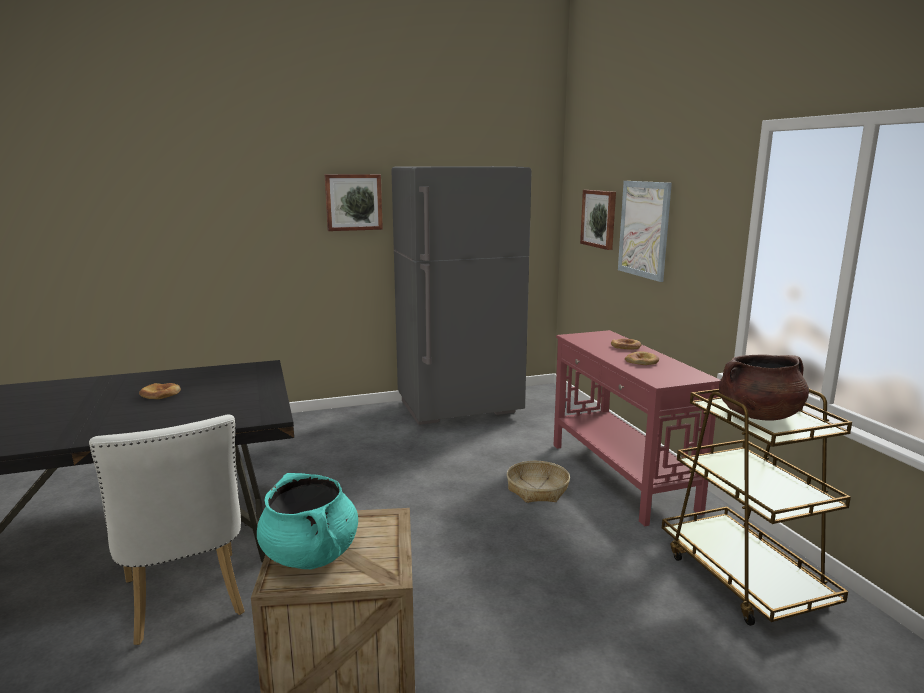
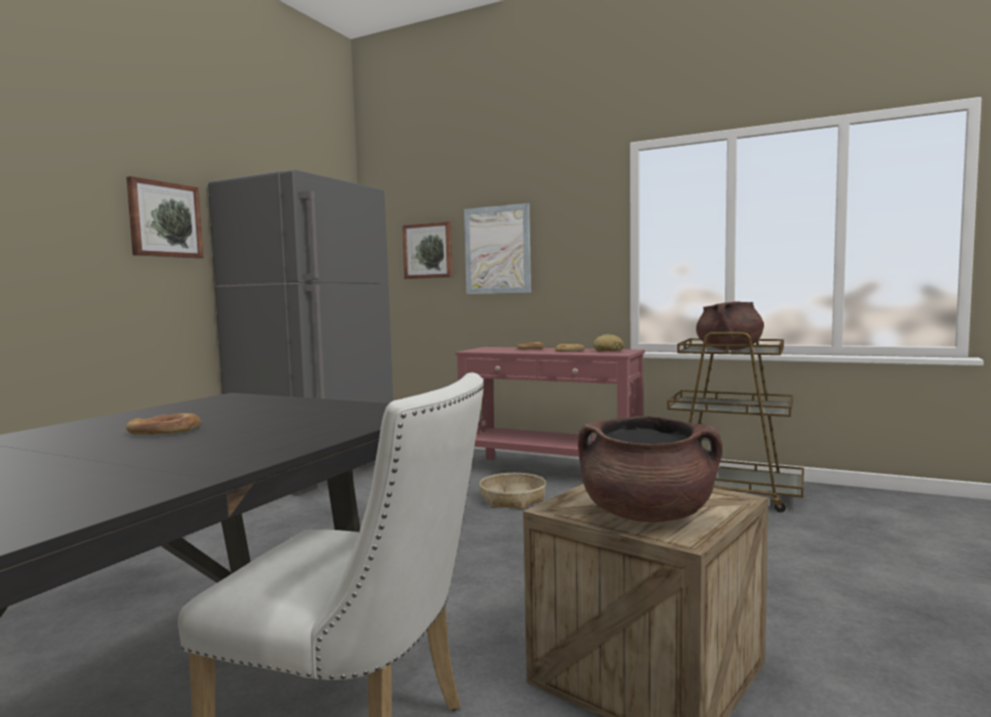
camera: 45 degrees left, 10 degrees down
(310, 555) = (647, 516): turquoise cooking pot -> brown cooking pot
(674, 372) = (608, 351): none -> bread

